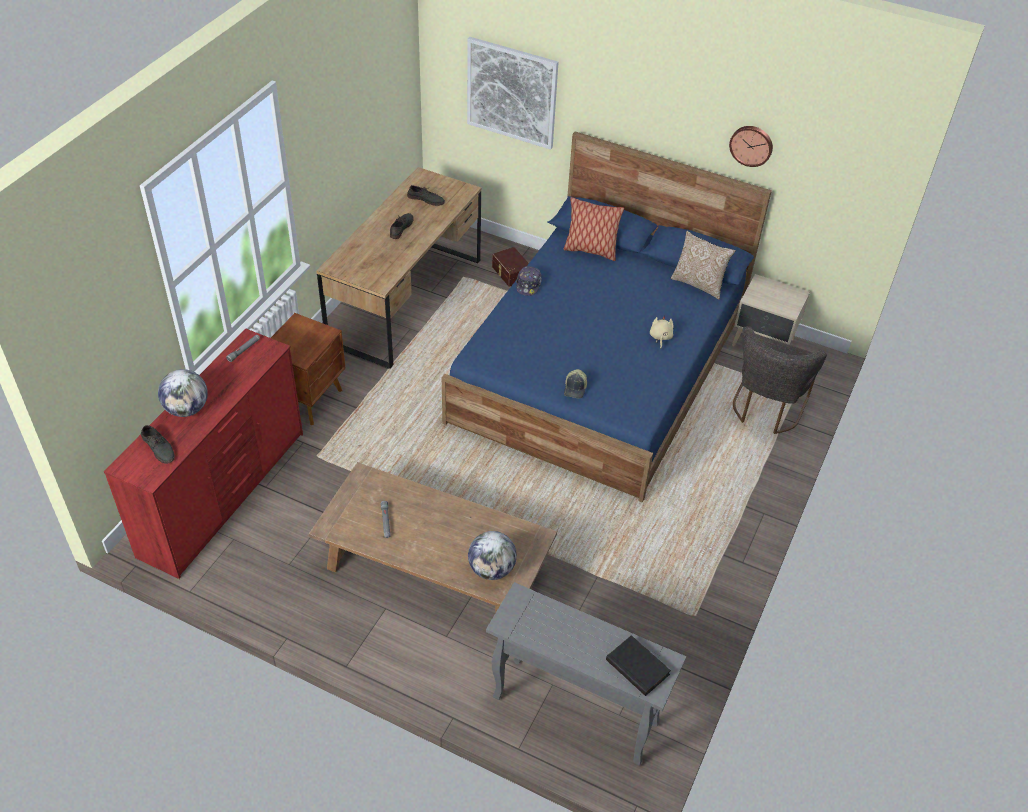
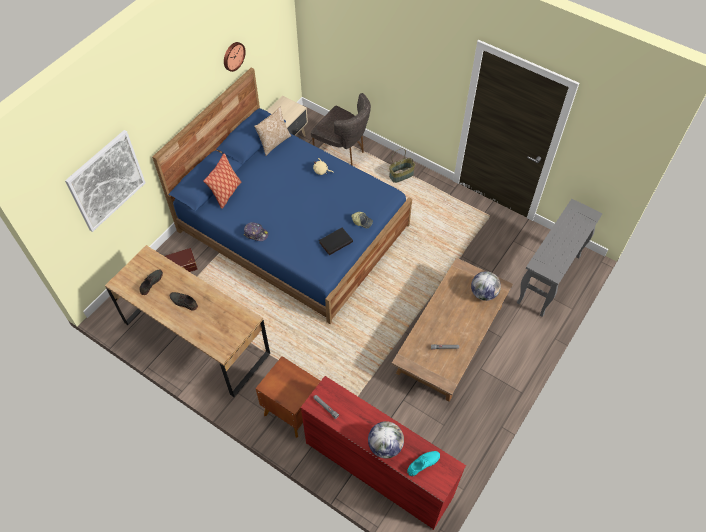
camera: 80 degrees left, 10 degrees up
(159, 448) = (423, 463): grey shoe -> turquoise shoe
(638, 667) = (579, 218): black book -> black book (335, 242)
(744, 486) = (401, 175): none -> basket

